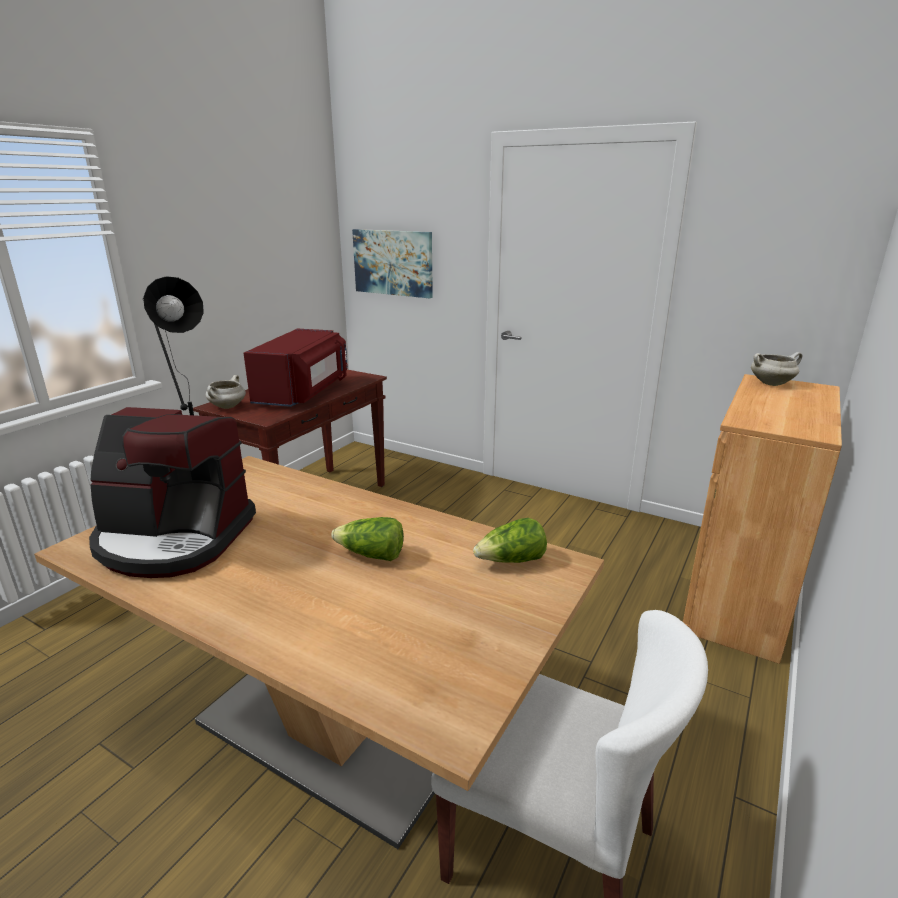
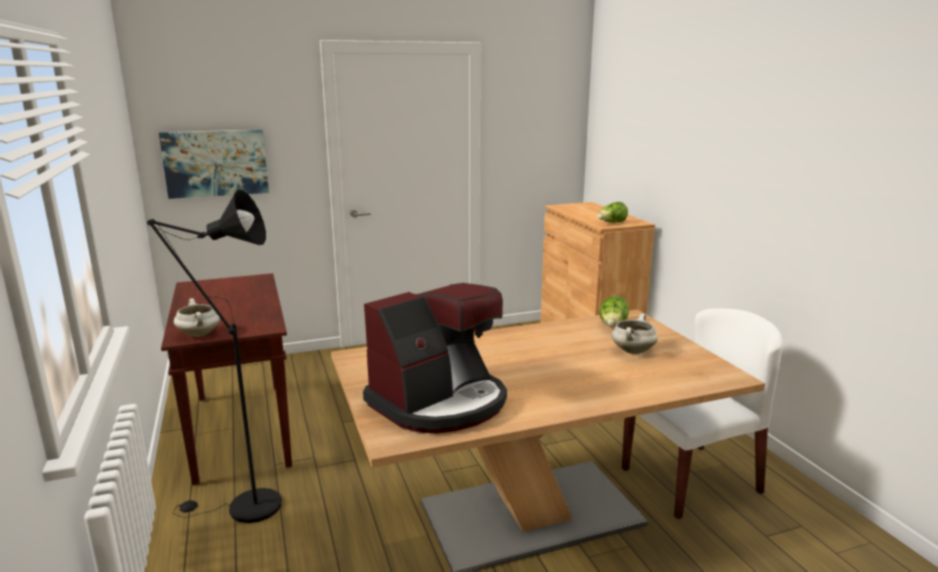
camera: 50 degrees left, 5 degrees down
(304, 393) = (239, 303): red microwave -> none
(371, 555) = (558, 352): lettuce -> lettuce (611, 223)
(771, 383) = (568, 207): white cooking pot -> white cooking pot (632, 351)

